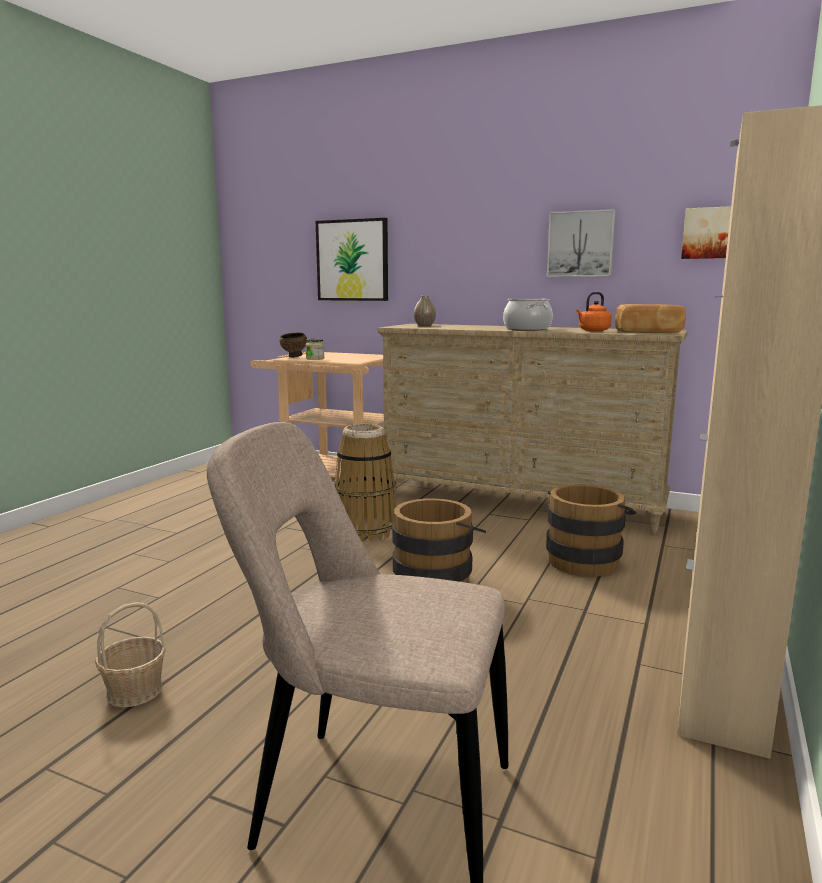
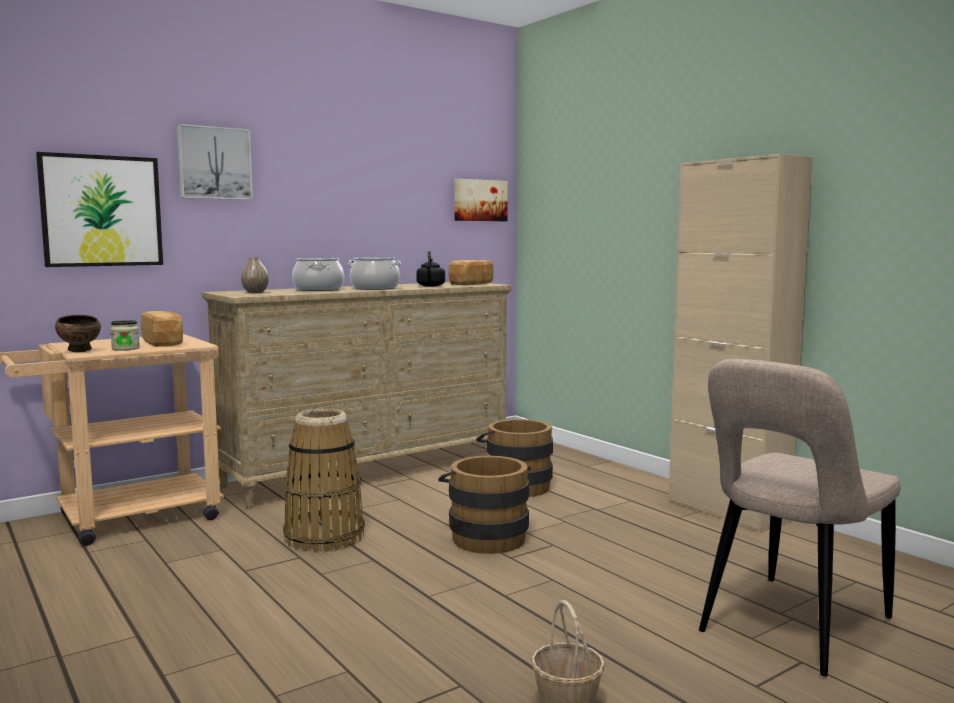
camera: 60 degrees left, 5 degrees down
(349, 358) = (164, 343): none -> bread
(481, 327) = (318, 289): none -> cooking pot
(581, 244) = (377, 204): picture -> picture (214, 163)
(593, 331) = (430, 286): orange kettle -> black kettle

